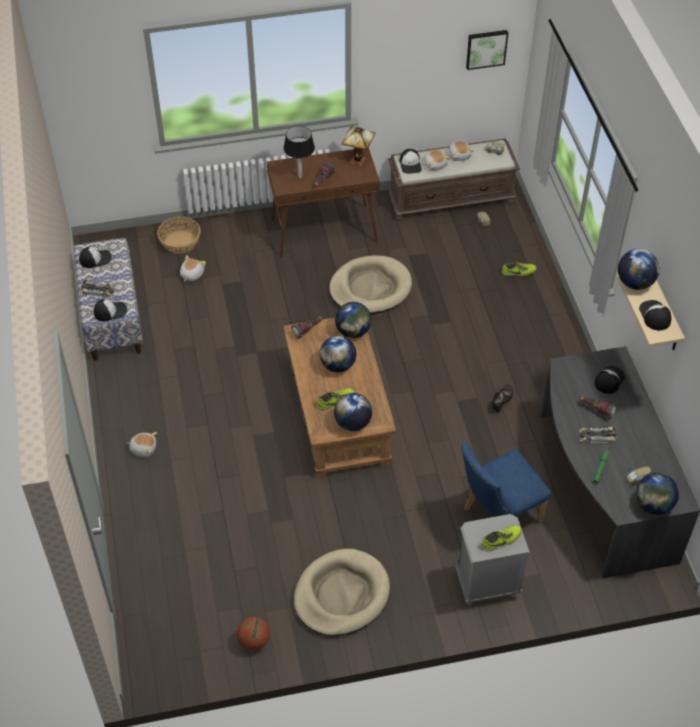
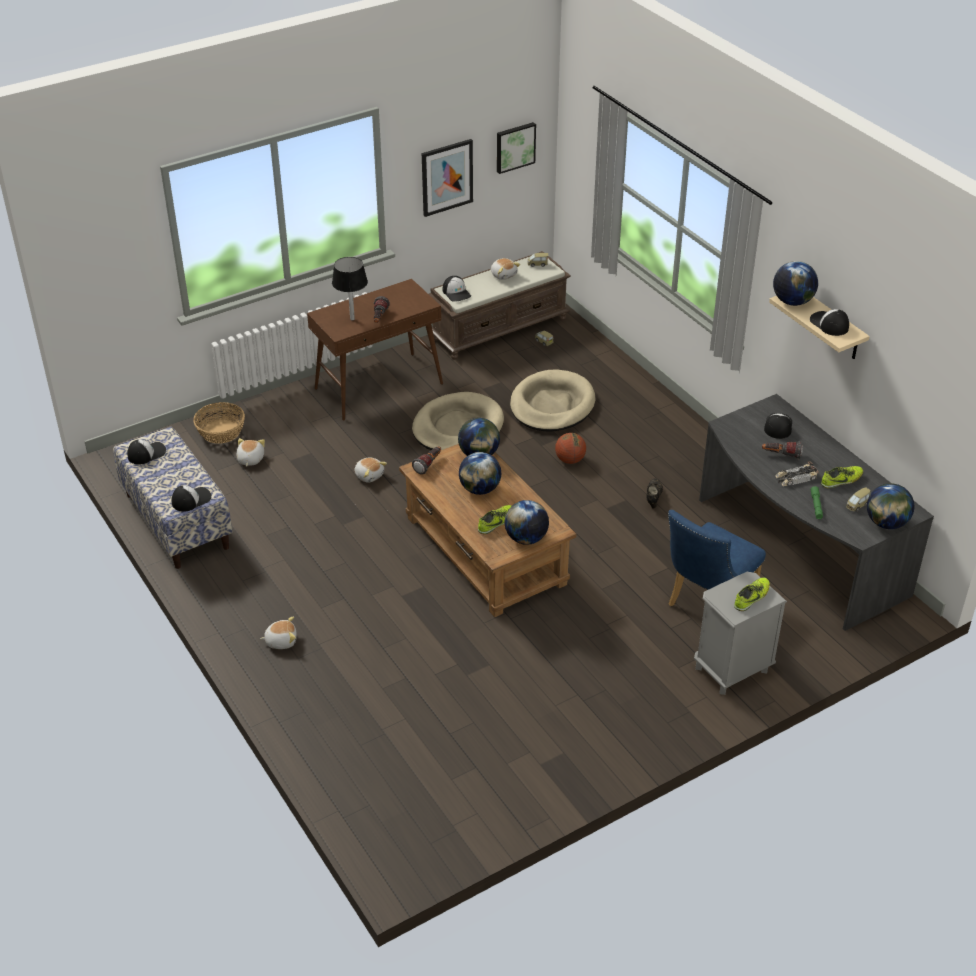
camera: 20 degrees left, 10 degrees down
(98, 291) = (166, 483): toy car -> none
(254, 641) = (509, 796): basketball -> basketball (570, 460)
(341, 595) = (582, 723): beige dog bed -> beige dog bed (552, 405)
(359, 160) = (408, 292): table lamp -> none
(415, 66) = (447, 177): none -> picture
(435, 164) = (482, 288): plush toy -> plush toy (369, 475)
(518, 272) = (606, 378): shoe -> shoe (841, 480)

